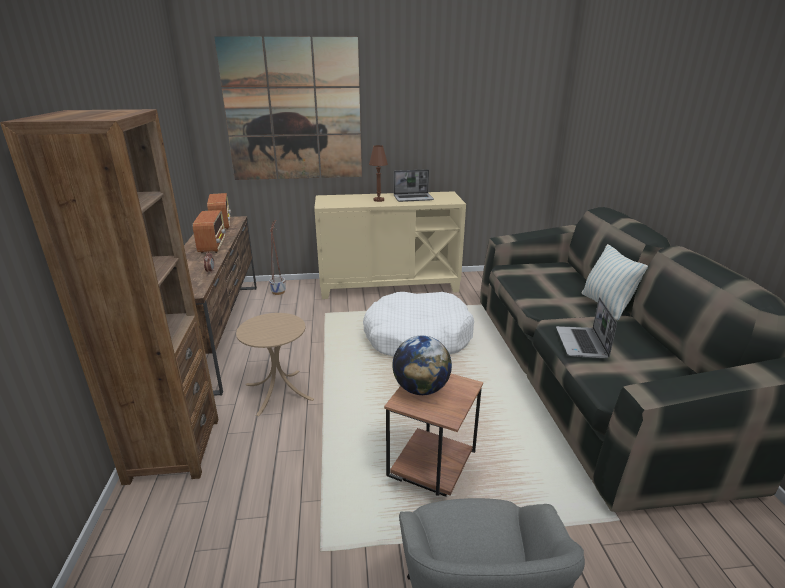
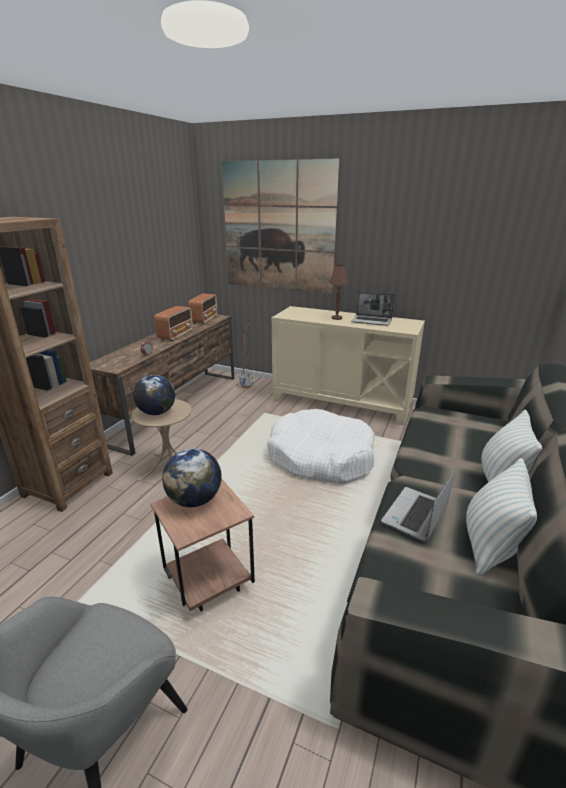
camera: 30 degrees right, 0 degrees up
(267, 331) = (157, 412): none -> globe
(641, 347) = (490, 546): none -> pillow

